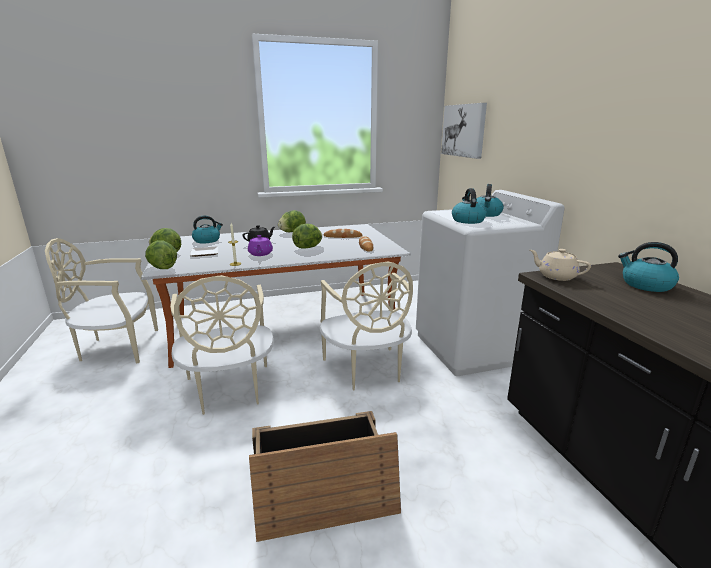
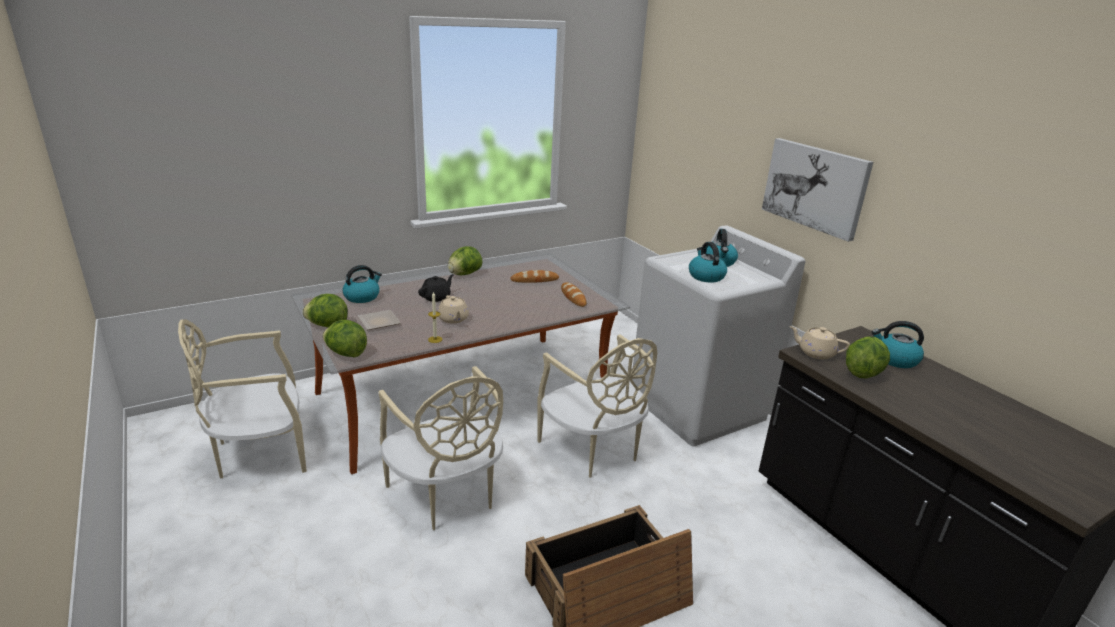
camera: 15 degrees left, 5 degrees up
(260, 254) = (453, 319): purple teapot -> beige teapot
(308, 247) = (505, 303): lettuce -> lettuce (862, 373)
(464, 130) = (670, 138): picture -> picture (815, 187)

